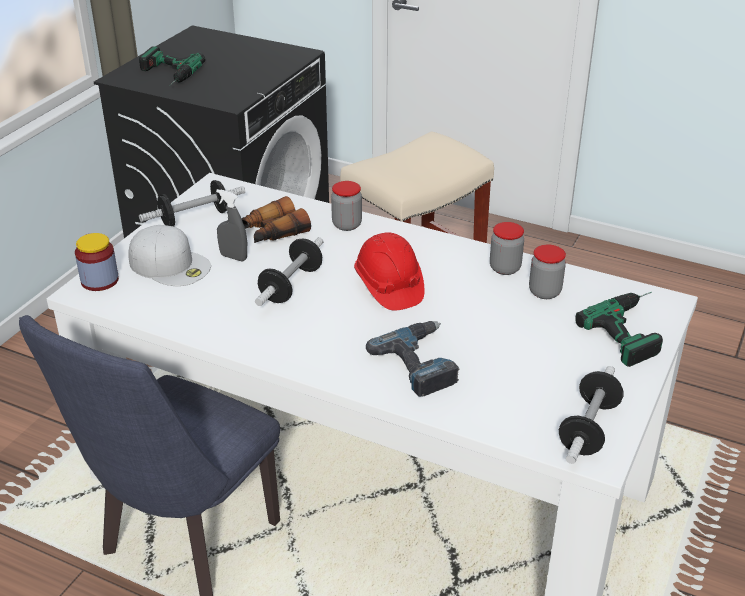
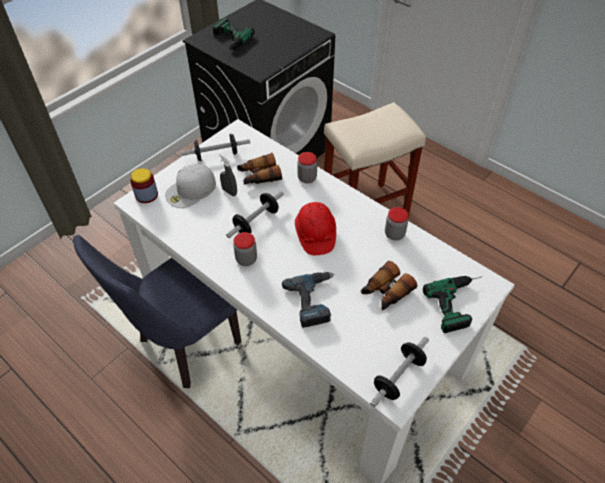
camera: 15 degrees right, 15 degrees up
(170, 264) = (191, 190): white cap -> white cap turned 90 degrees clockwise
(523, 335) = (386, 292): none -> binoculars
(544, 292) = (413, 259): jar -> jar (246, 259)

